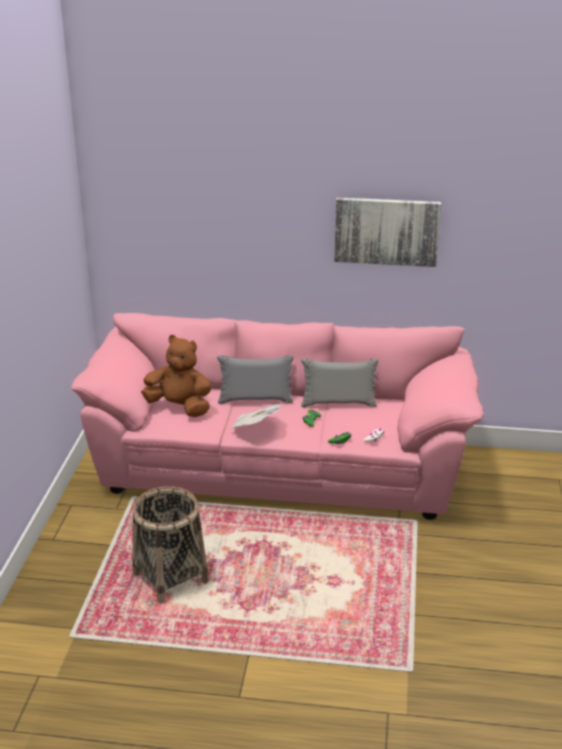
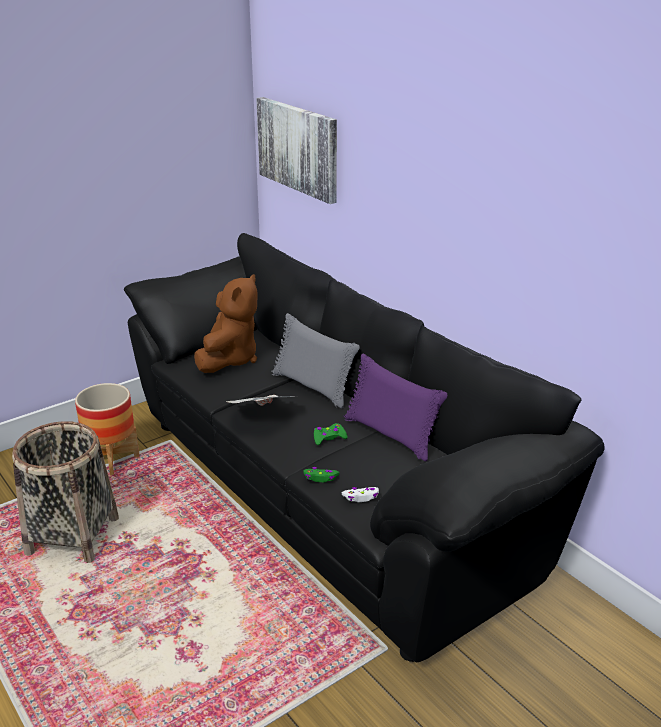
camera: 45 degrees right, 0 degrees up
(114, 528) = (112, 460): none -> planter
(179, 408) = (229, 359): brown plush toy -> brown plush toy turned 45 degrees clockwise
(280, 473) = (327, 496): pink sofa -> black sofa
(338, 403) = (391, 435): grey pillow -> purple pillow
(386, 231) = (527, 205): picture -> picture (298, 148)

